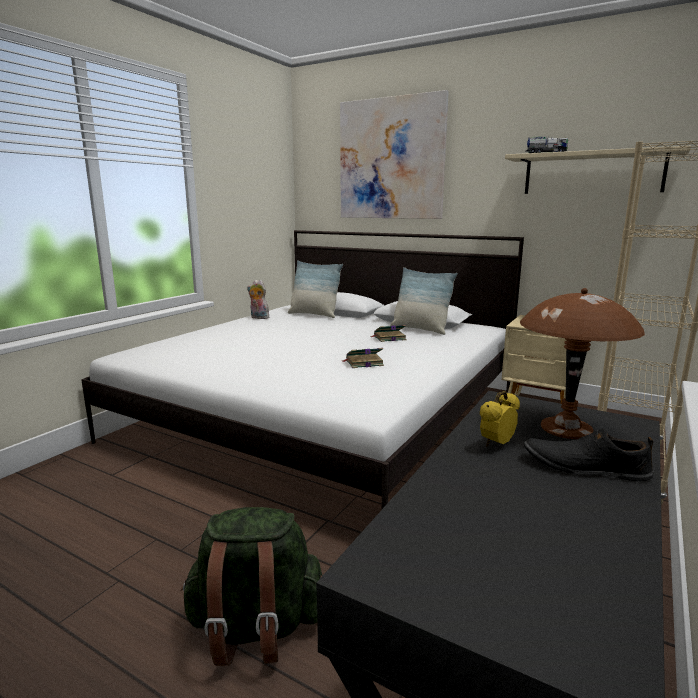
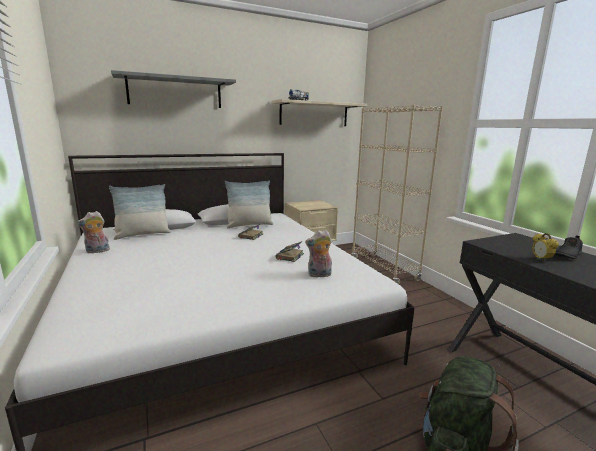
camera: 55 degrees left, 0 degrees up
(336, 384) = (319, 275): none -> plush toy
(391, 159) = (175, 92): picture -> grey shelf
(566, 428) = (522, 245): brown table lamp -> none

